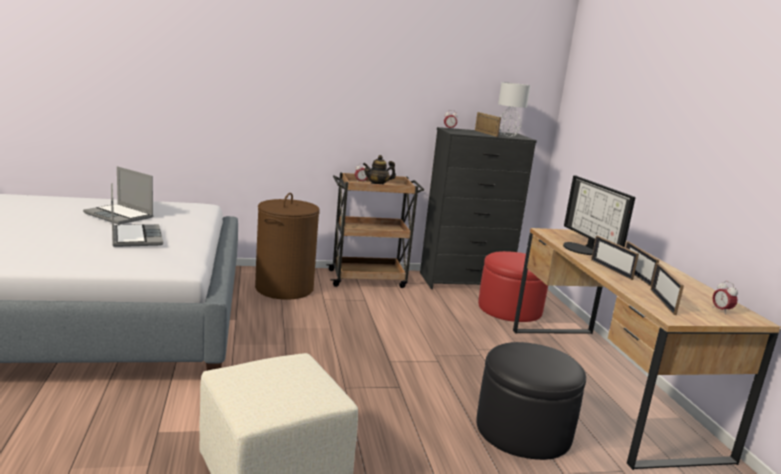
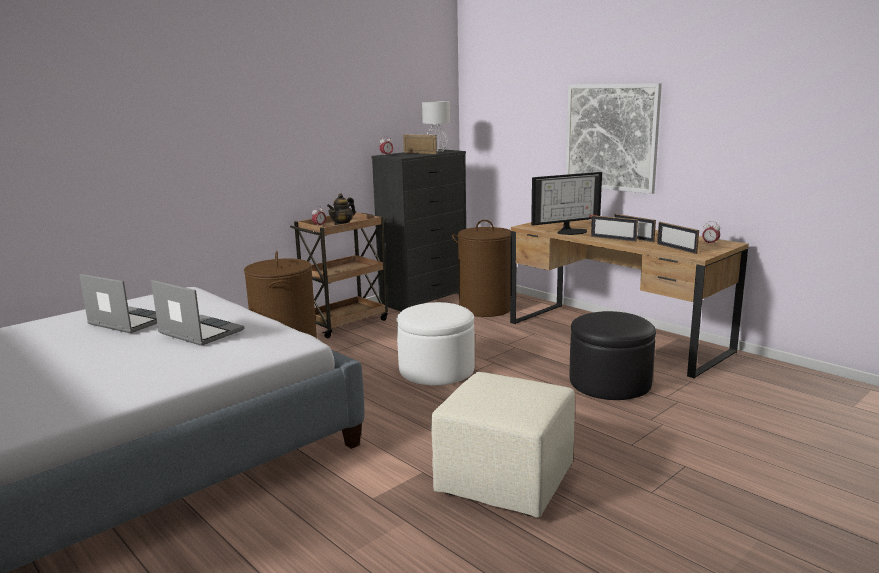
camera: 30 degrees left, 0 degrees up
(120, 215) = (128, 322): laptop -> laptop turned 150 degrees counterclockwise
(377, 347) = (436, 370): none -> white ottoman
(509, 309) = (485, 308): red ottoman -> brown laundry basket
(582, 249) = (571, 231): monitor -> monitor turned 60 degrees counterclockwise
(674, 152) = (611, 137): none -> picture

